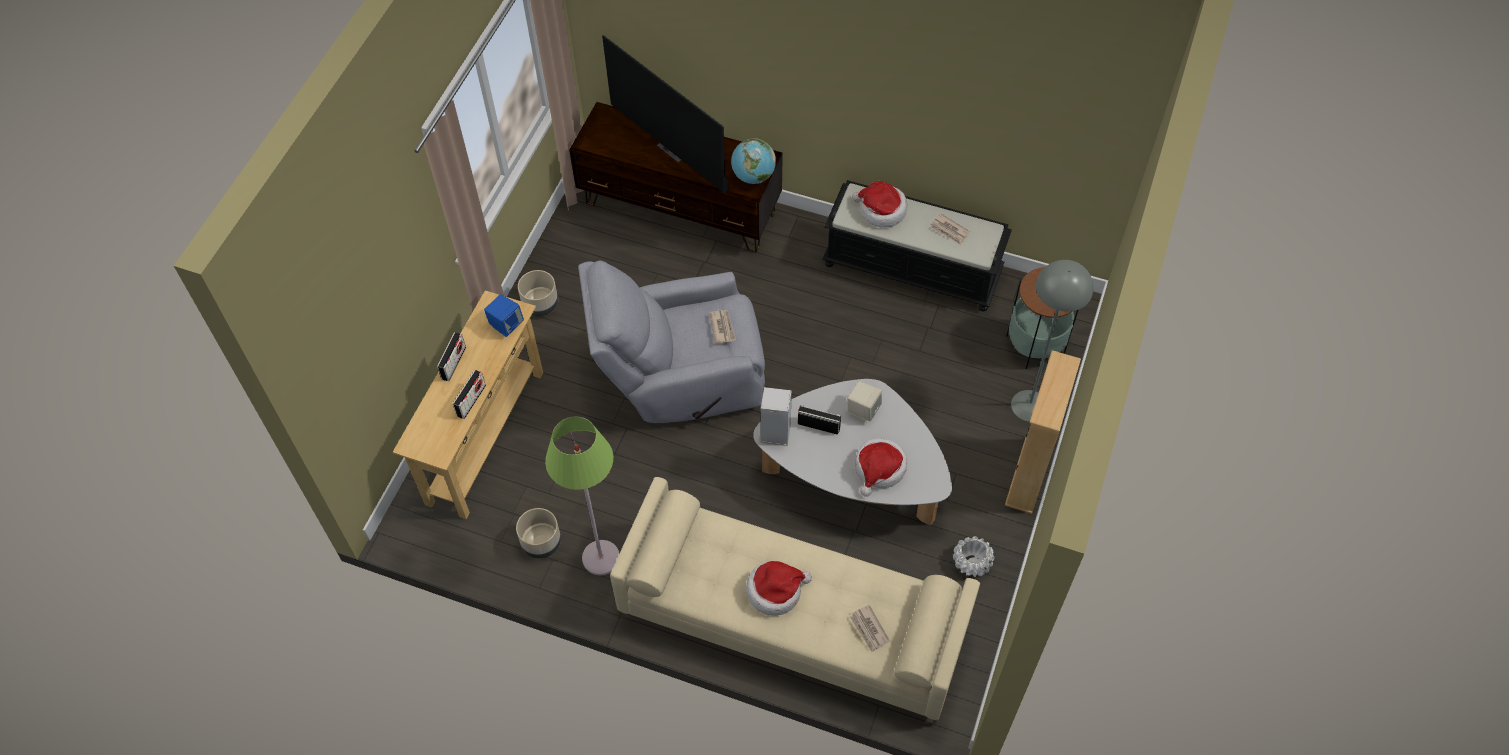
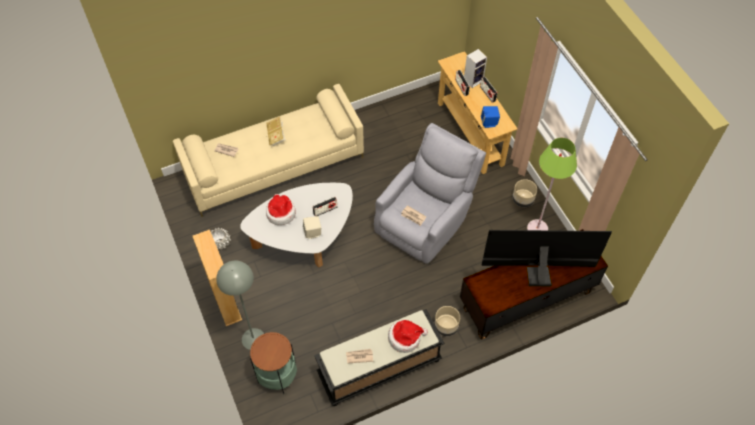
camera: 135 degrees right, 0 degrees up
(541, 543) = (400, 117): beige planter -> beige planter (446, 326)
(600, 558) = (372, 129): green floor lamp -> green floor lamp (537, 229)
(753, 176) = (483, 290): globe -> none
(774, 434) = (340, 192): speaker -> speaker (473, 80)
(775, 591) = (276, 136): hat -> book

